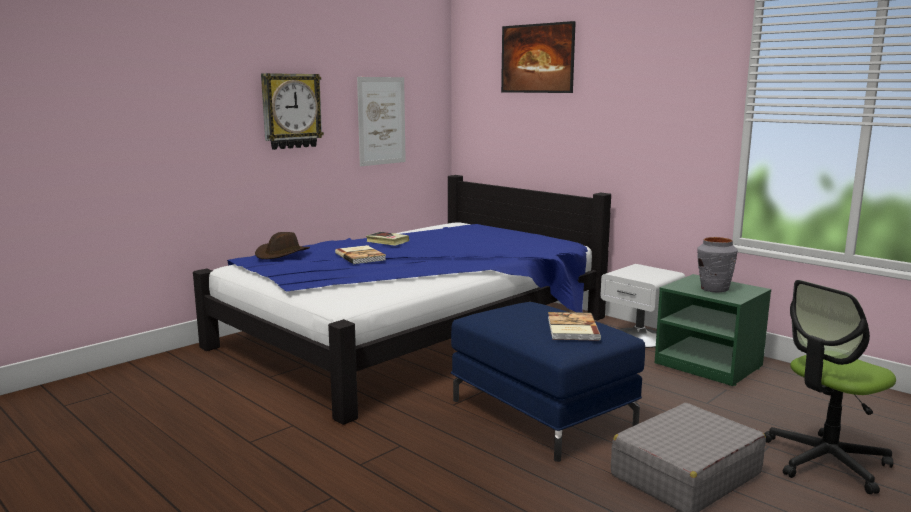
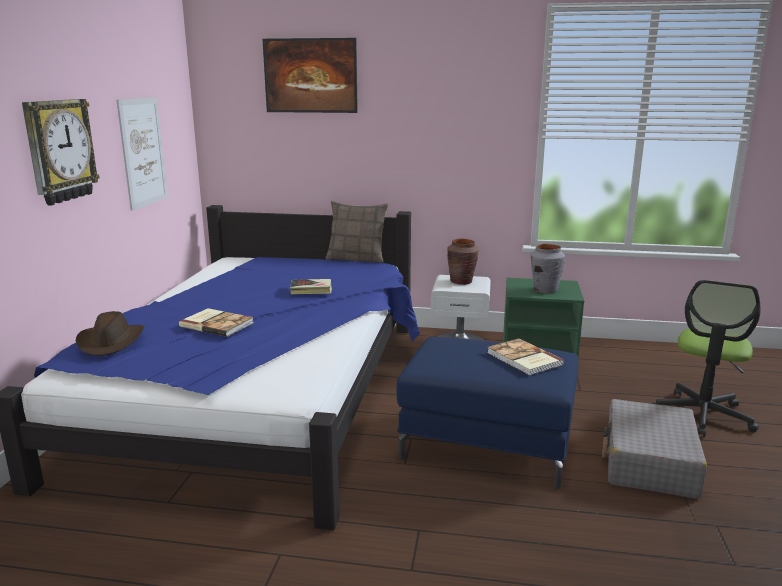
camera: 35 degrees left, 5 degrees up
(387, 241) = (210, 297): book -> book (311, 290)
(555, 236) = (357, 259): none -> pillow
(645, 271) = (461, 281): none -> brown vase

